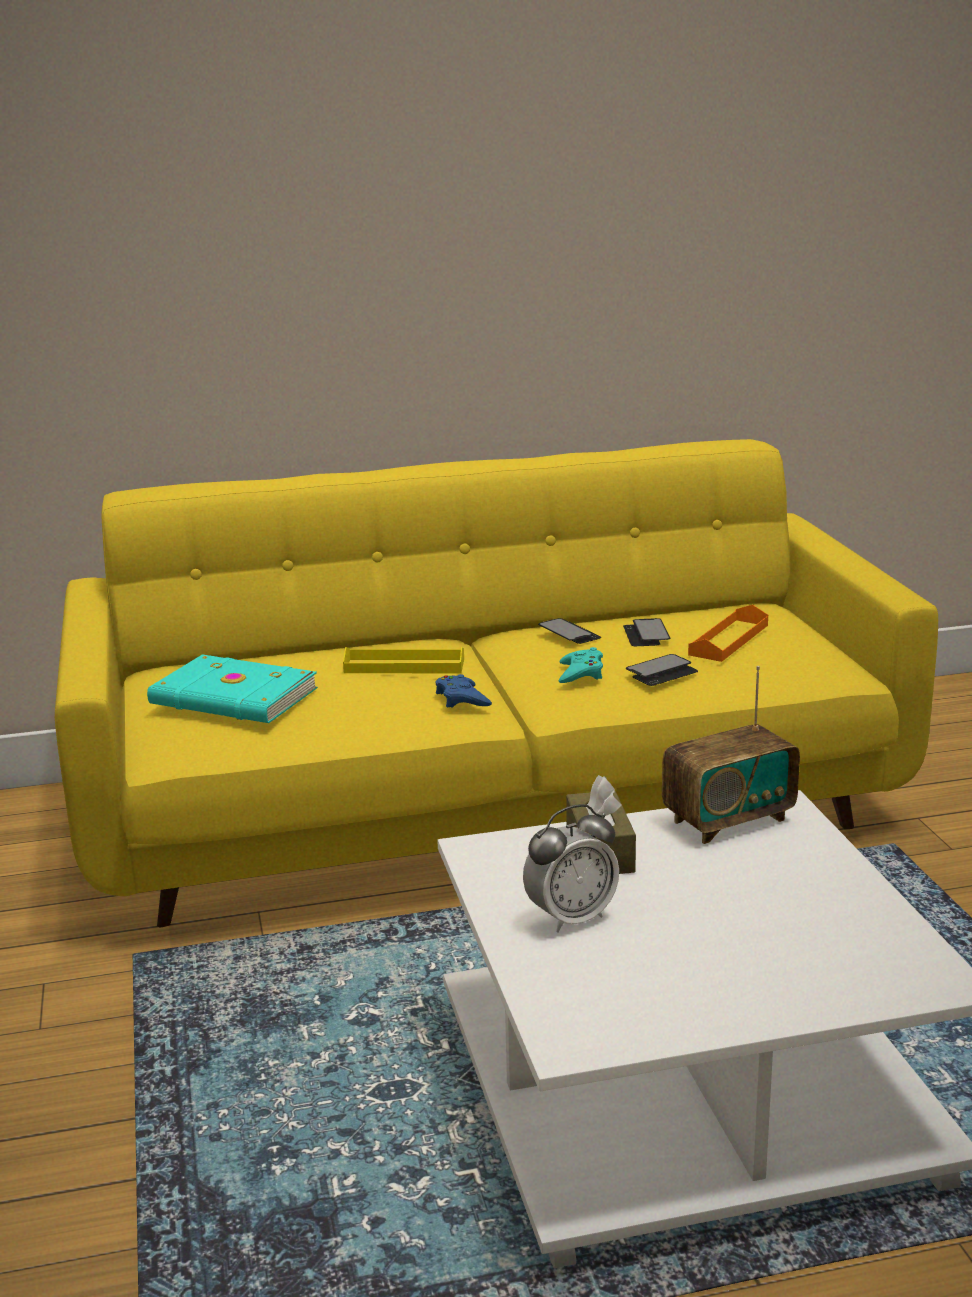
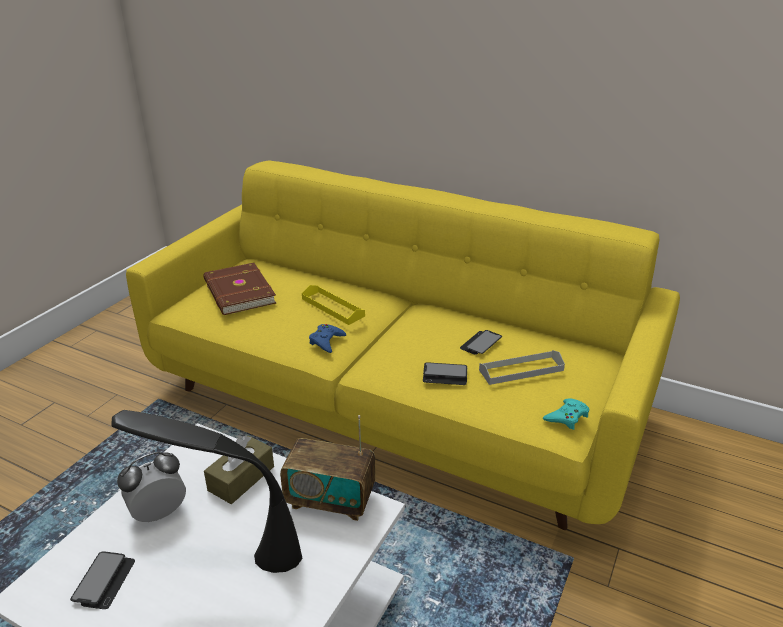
camera: 40 degrees right, 10 degrees up
(233, 698) = (238, 292): turquoise book -> brown book
(569, 633) = (445, 323): phone -> phone (104, 581)
(571, 918) = (159, 513): alarm clock -> alarm clock turned 135 degrees clockwise
(580, 673) = (405, 353): turquoise game controller -> turquoise game controller (567, 417)
(708, 904) = (224, 553): none -> black table lamp
(728, 640) = (521, 370): orange tray -> grey tray

